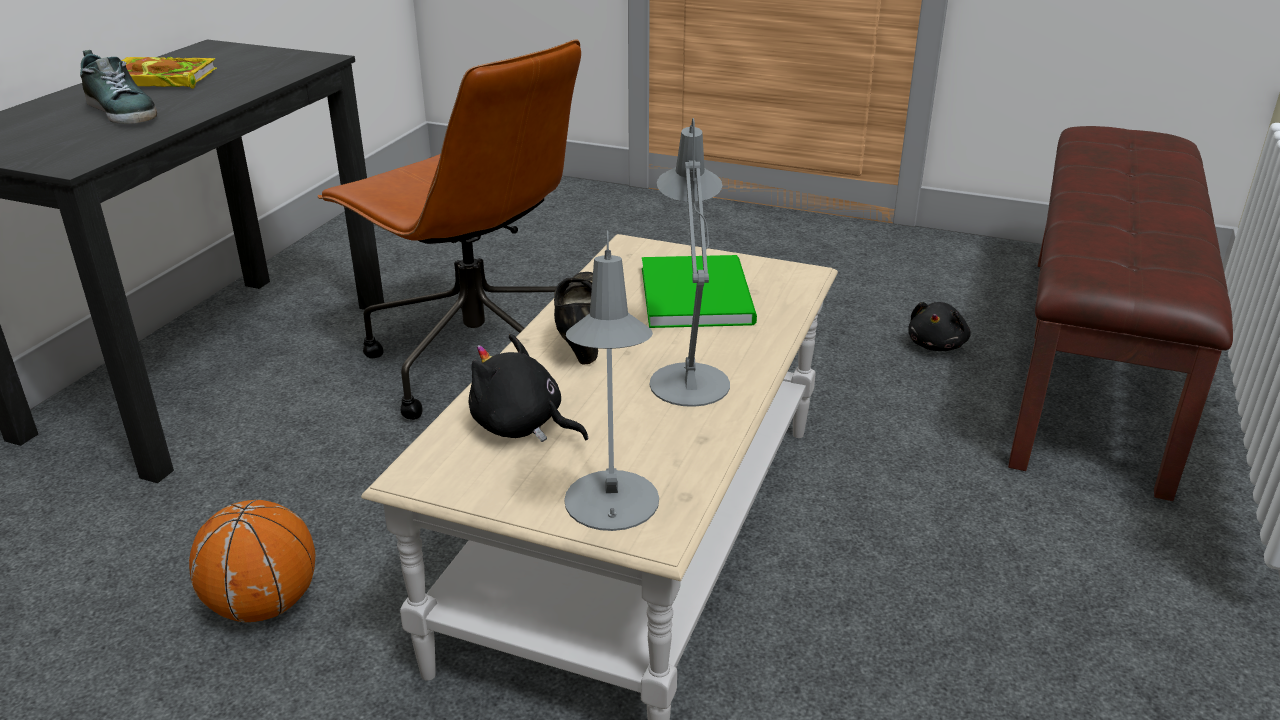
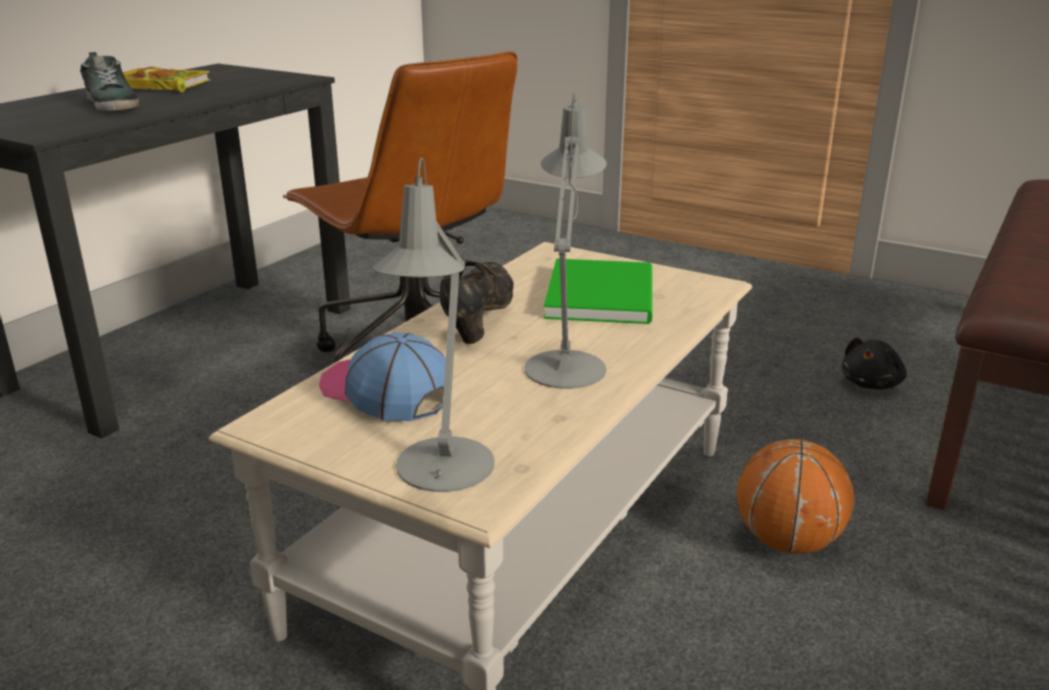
camera: 10 degrees right, 5 degrees down
(264, 605) = (153, 553): basketball -> basketball (787, 542)
(522, 426) = (385, 391): black plush toy -> cap

